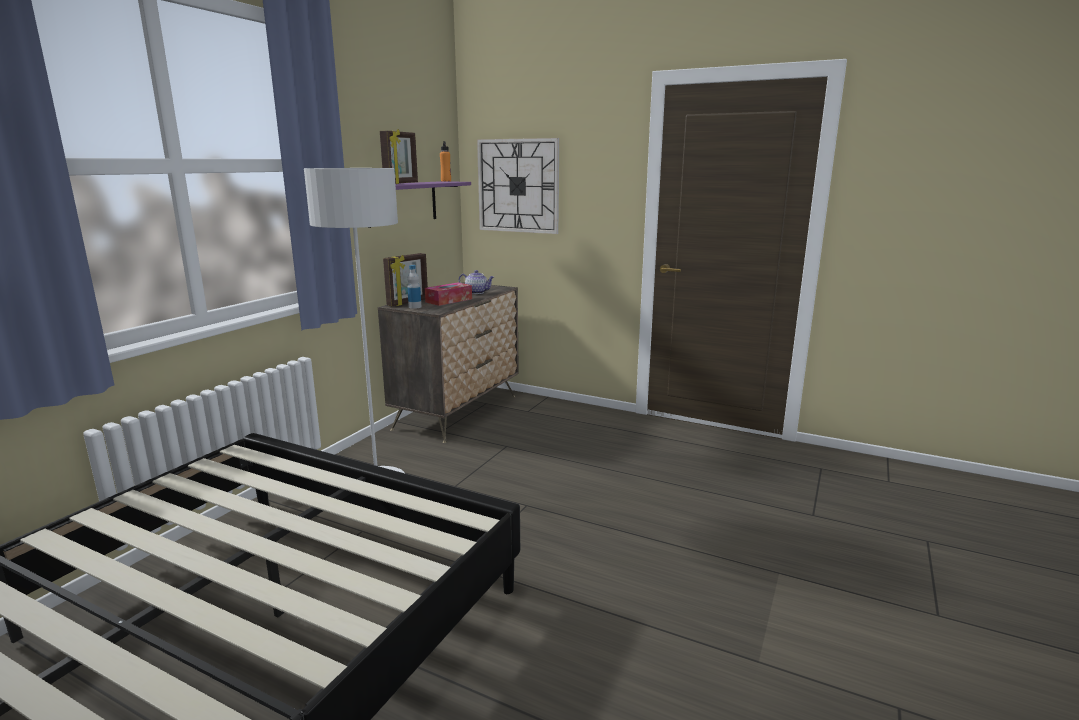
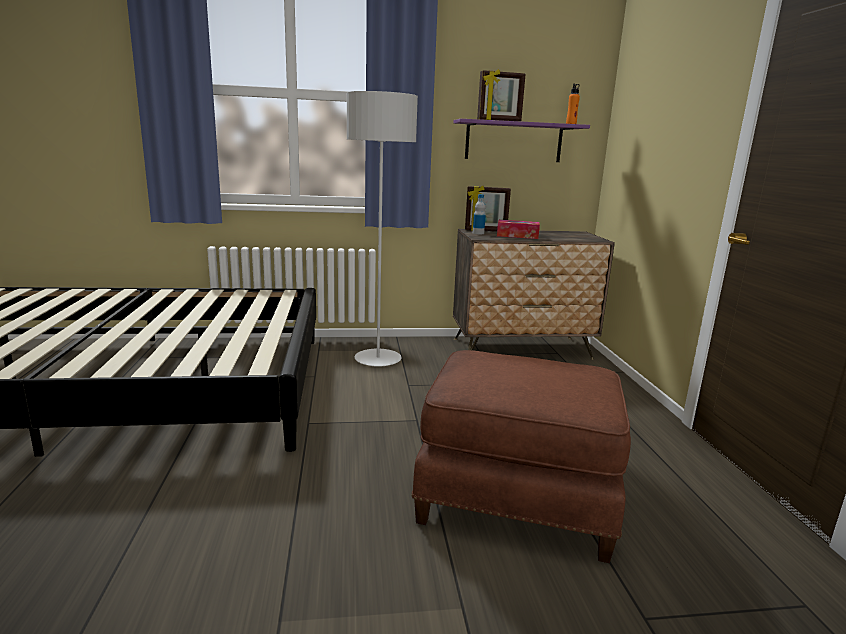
camera: 55 degrees right, 0 degrees up
(477, 292) = (562, 237): teapot -> none
(518, 186) = (641, 131): wall clock -> none
(674, 505) = (516, 496): none -> brown ottoman

